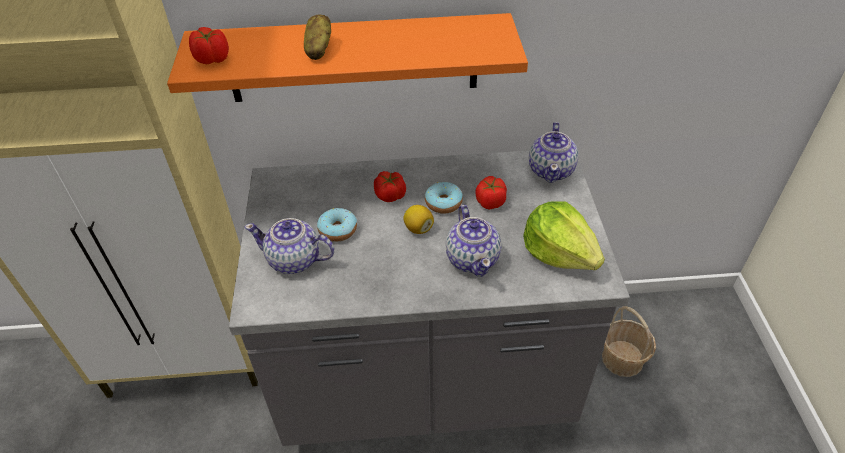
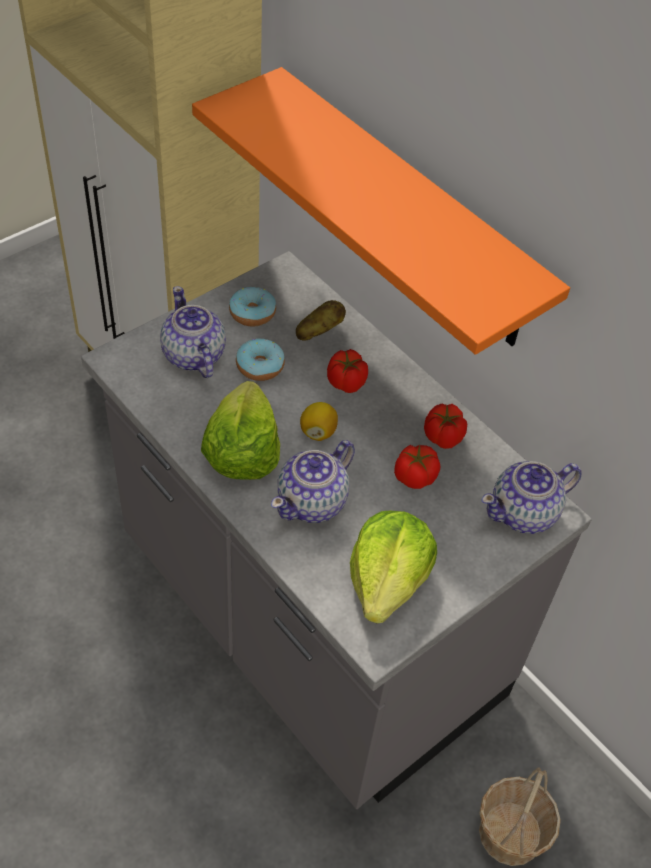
camera: 50 degrees right, 5 degrees up
(213, 59) = (253, 110): tomato -> tomato (443, 436)
(318, 50) = (337, 170): potato -> potato (319, 331)
(402, 274) = (242, 452): none -> lettuce
(443, 203) = (375, 434): donut -> donut (252, 313)

